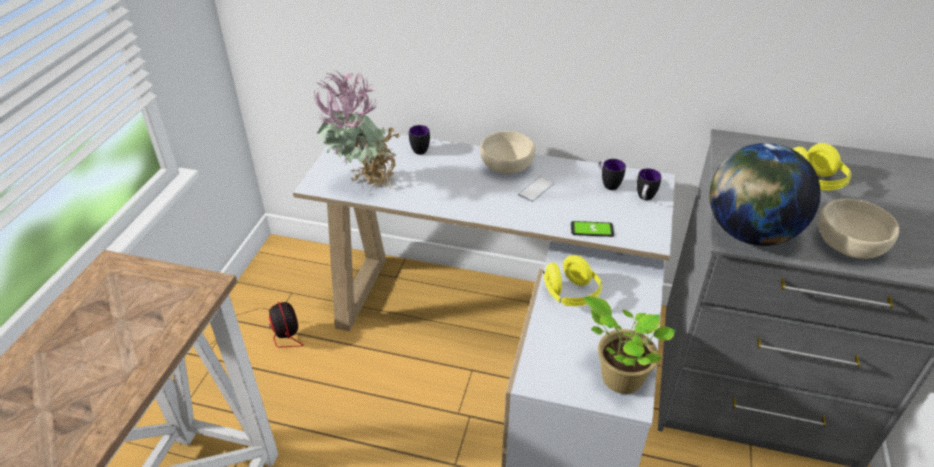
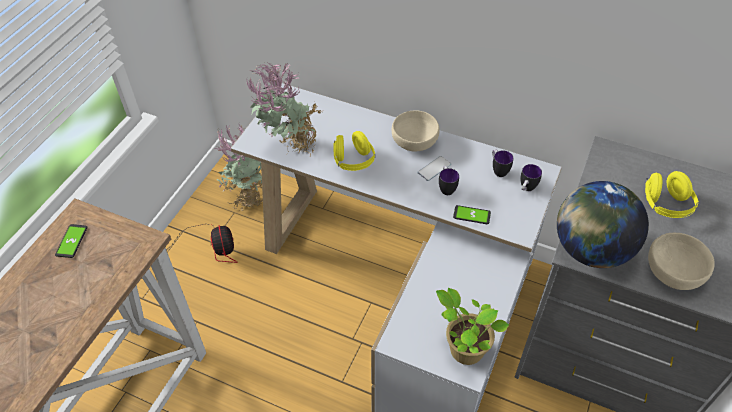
camera: 10 degrees right, 10 degrees up
(104, 296) = (71, 241): none -> phone
(305, 275) = (247, 197): none -> potted plant
(419, 149) = (342, 115): mug -> mug (446, 188)
(571, 294) = (444, 269): yellow headphones -> yellow headphones (353, 161)

